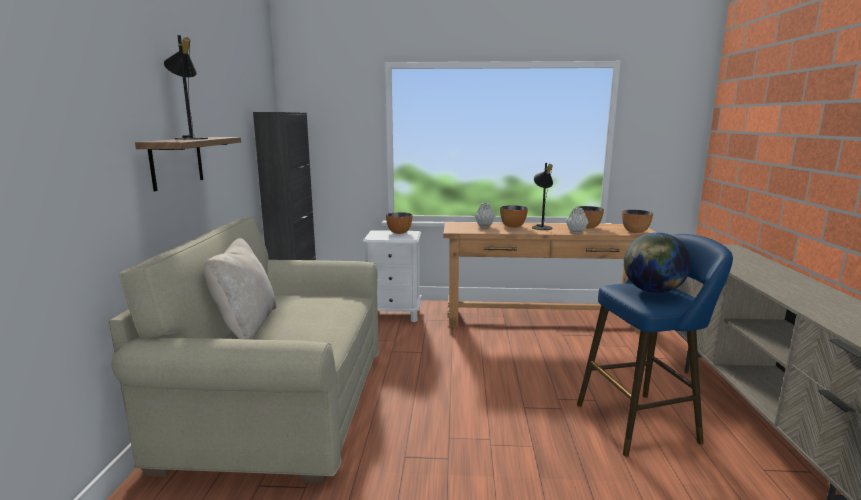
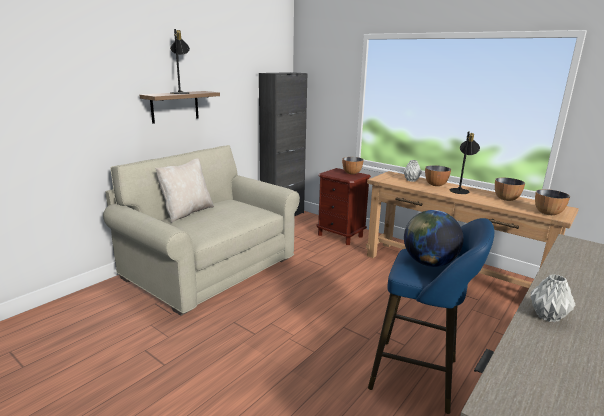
camera: 35 degrees right, 5 degrees up
(394, 314) = (340, 235): white nightstand -> brown nightstand
(576, 232) = (482, 201): grey vase -> grey vase (548, 316)

